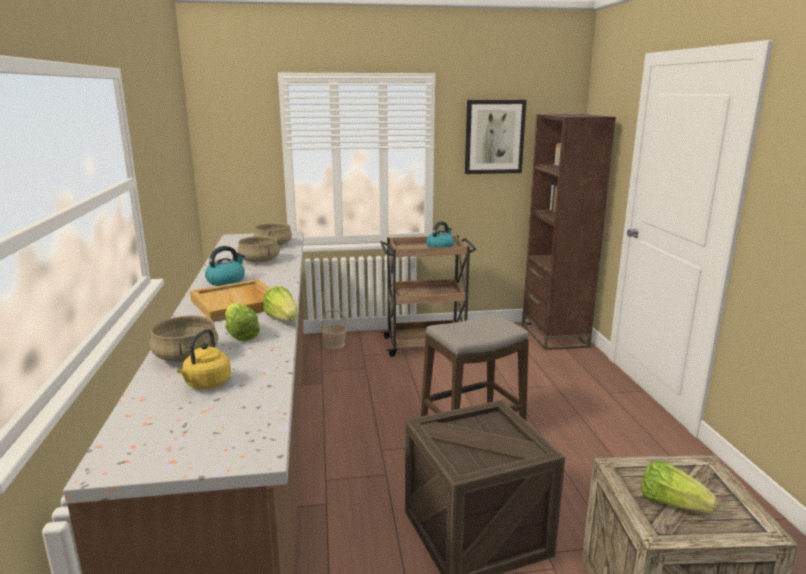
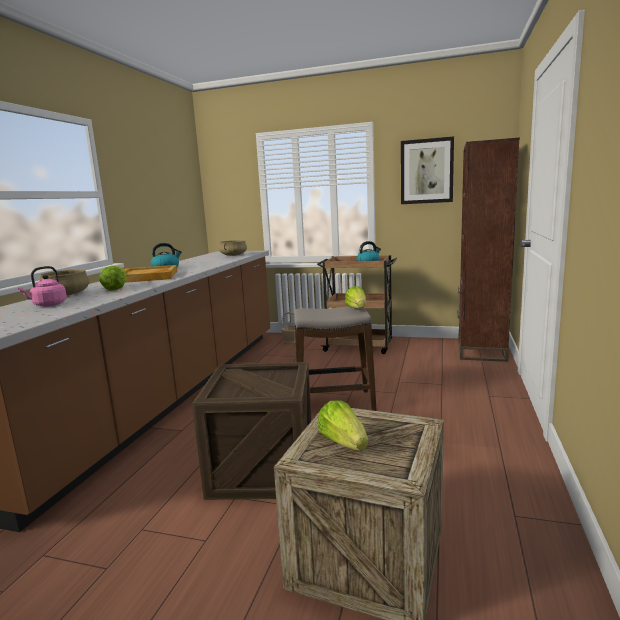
camera: 25 degrees right, 5 degrees down
(206, 384) = (48, 305): yellow kettle -> pink kettle
(260, 261) = (207, 261): beige cooking pot -> none
(283, 319) = (156, 283): lettuce -> lettuce (357, 309)

